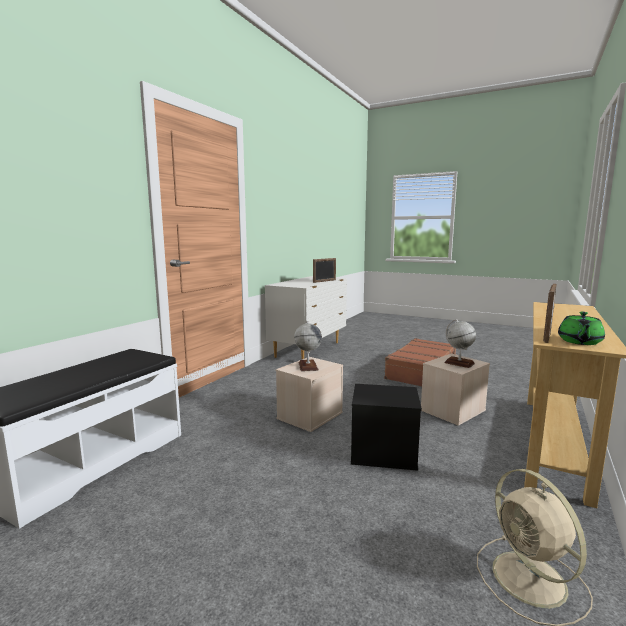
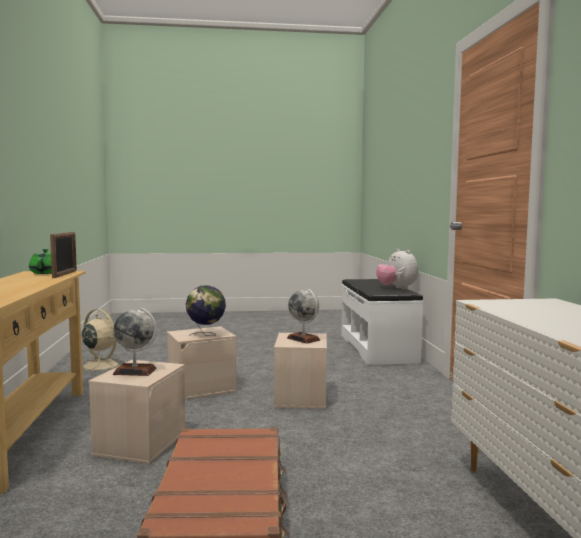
camera: 145 degrees right, 5 degrees down
(96, 363) = (397, 288): none -> plush toy
(324, 281) = (547, 326): picture frame -> none
(382, 453) = (202, 388): black storage box -> beige storage box
(383, 390) = (206, 335): none -> globe

